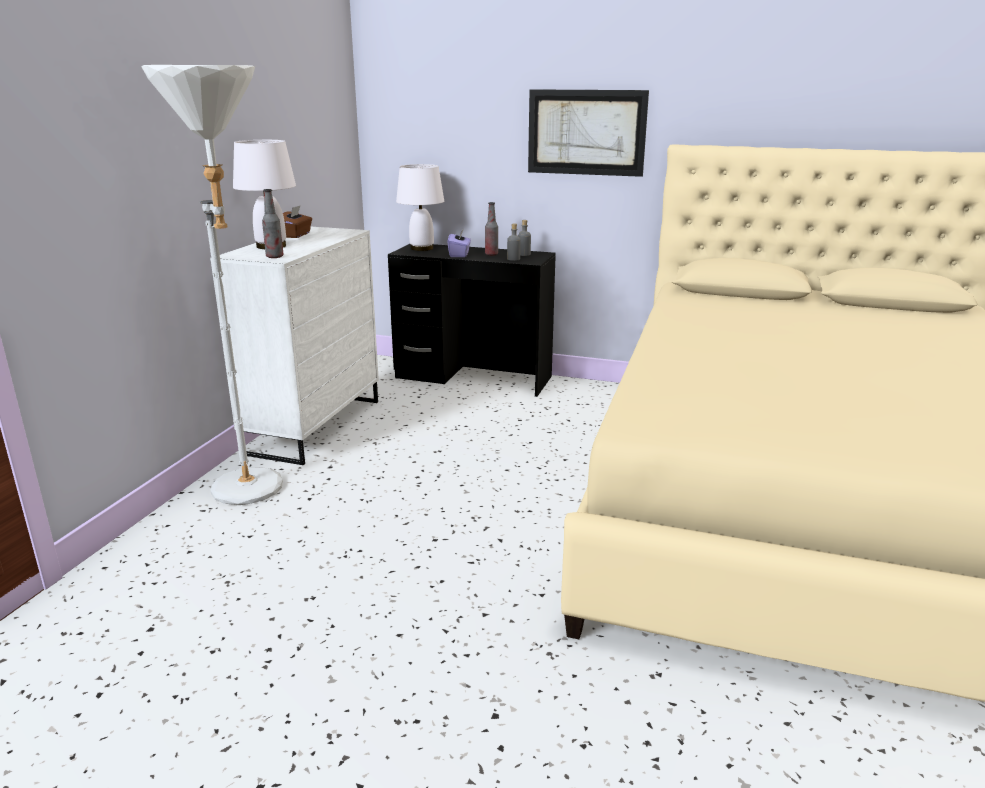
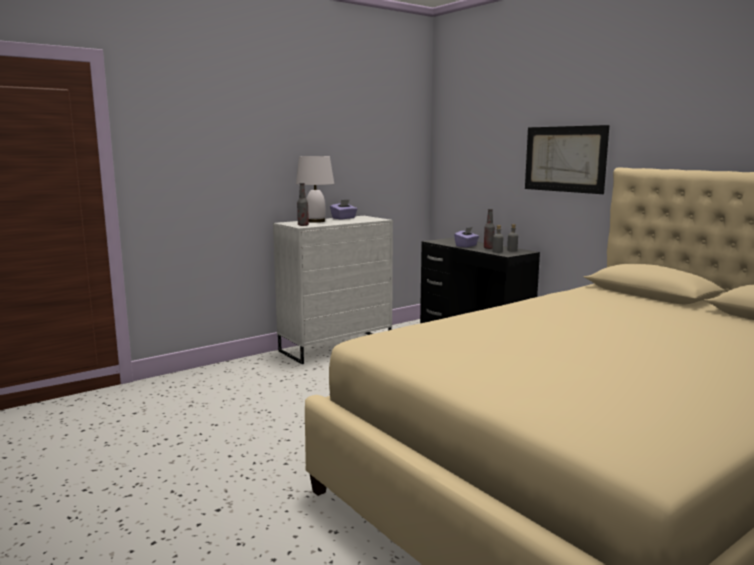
camera: 35 degrees right, 10 degrees down
(254, 494) = (258, 371): white floor lamp -> none
(295, 235) = (344, 218): brown tissue box -> purple tissue box
(422, 248) = (450, 240): white table lamp -> none

